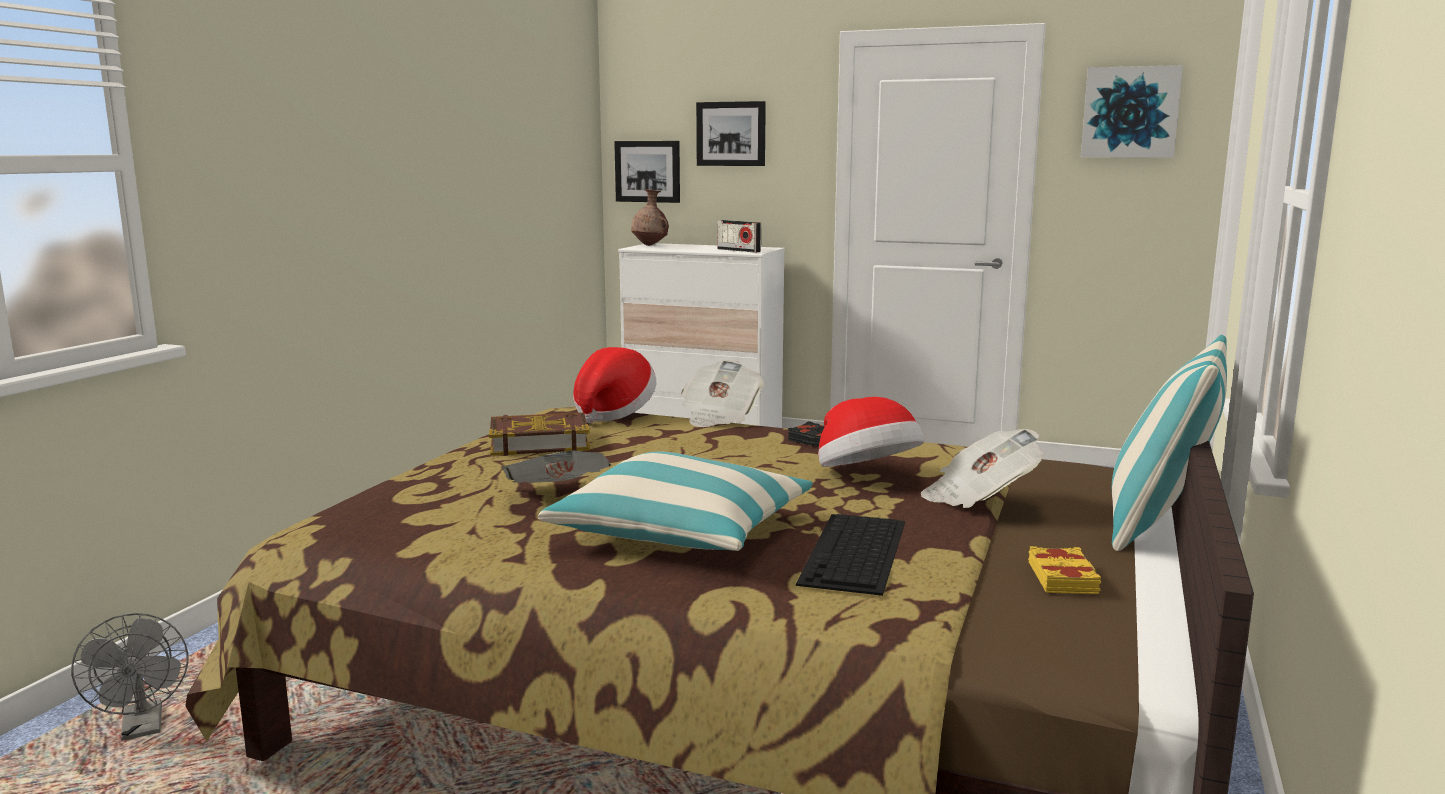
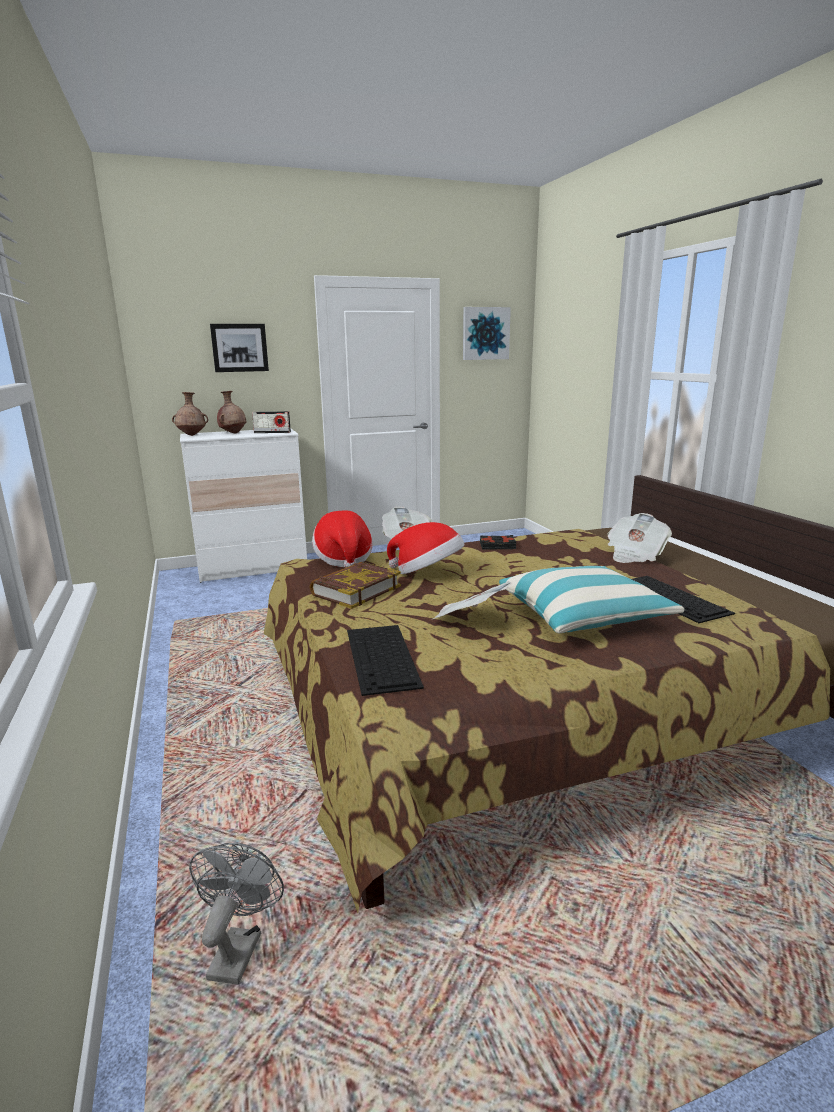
camera: 40 degrees left, 5 degrees up
(143, 729) = (238, 947): grey fan -> grey fan turned 105 degrees counterclockwise
(400, 500) = (382, 657): none -> keyboard
(648, 171) = (171, 378): picture -> none
(697, 247) = (233, 433): none -> brown vase
(866, 476) = (568, 558): hat -> hat (427, 573)
(1063, 578) = (741, 582): yellow book -> none
(1159, 524) = (699, 548): pillow -> none

